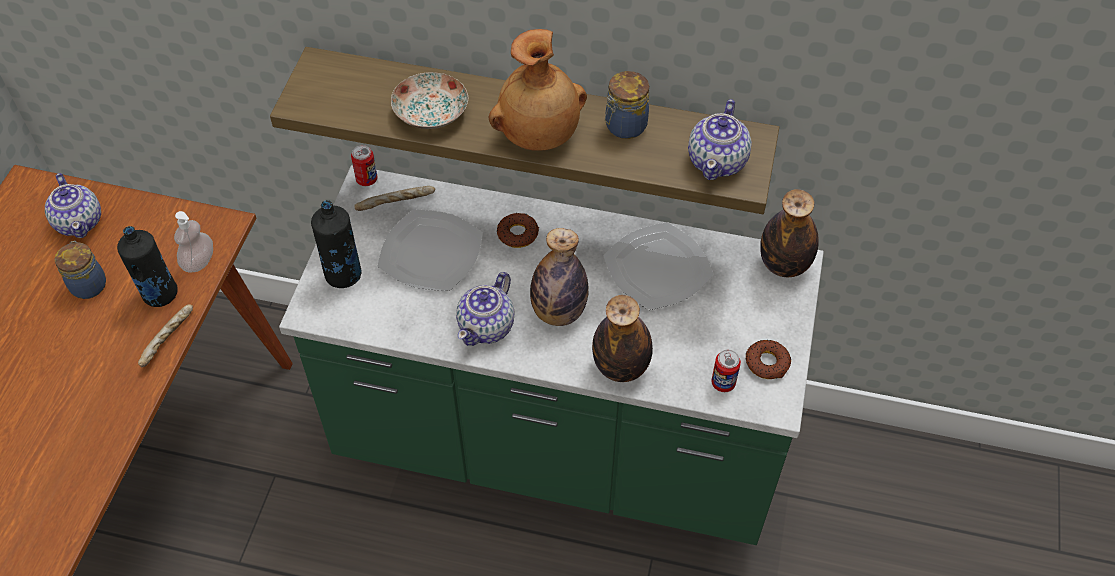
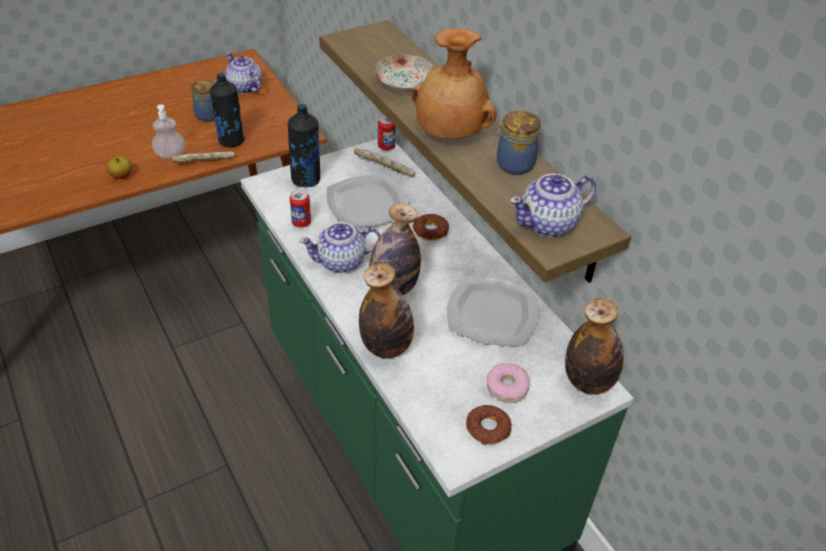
camera: 45 degrees right, 10 degrees down
(80, 221) = (244, 88): teapot -> teapot turned 120 degrees clockwise
(99, 428) = (121, 176): none -> apple
(199, 262) = (269, 140): soap dispenser -> soap dispenser (170, 154)
(723, 383) = (439, 413): can -> can (301, 222)
(740, 319) = (507, 387): none -> donut

